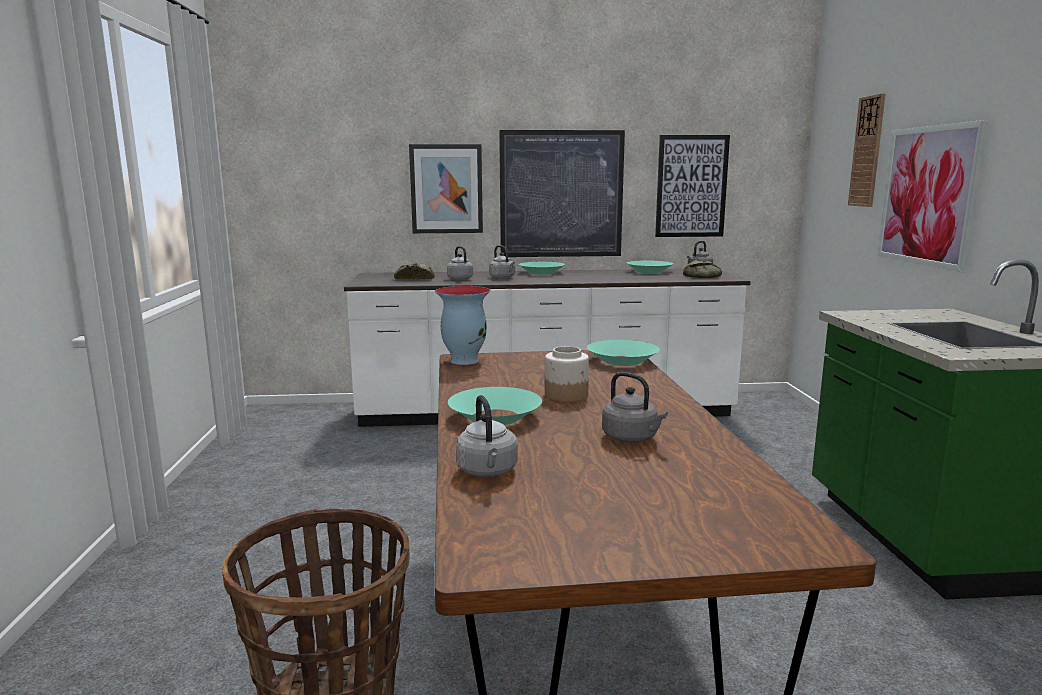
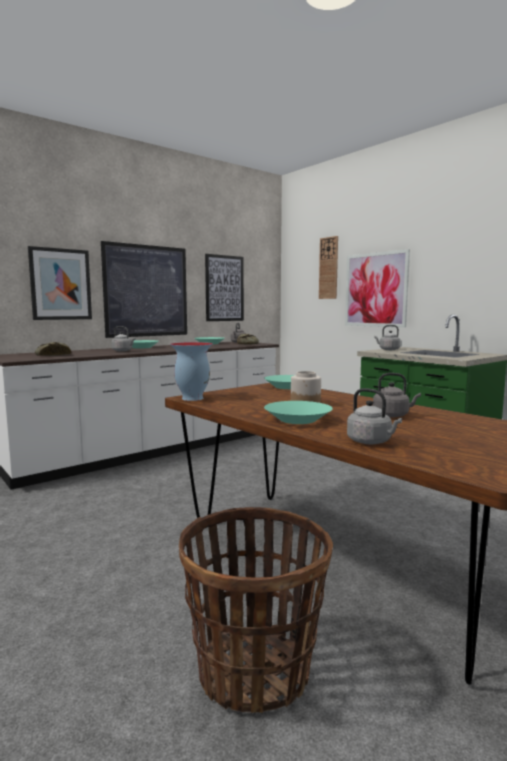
camera: 35 degrees left, 5 degrees down
(459, 279) = (91, 353): grey kettle -> grey kettle (388, 349)

